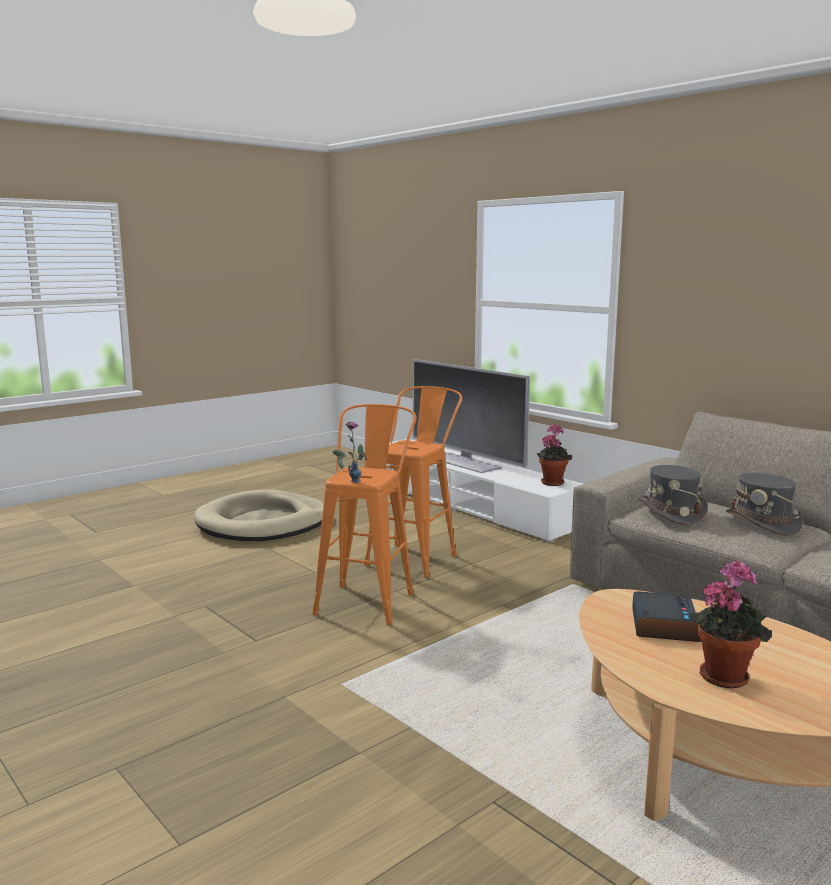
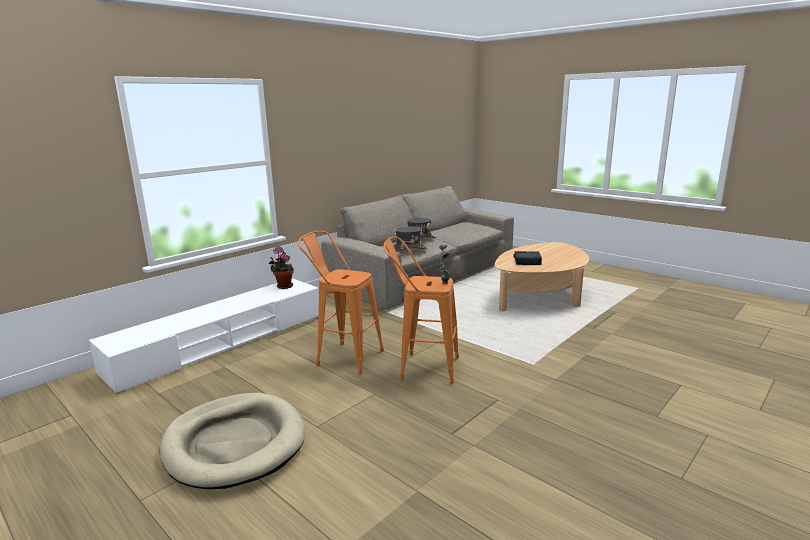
camera: 95 degrees left, 5 degrees up
(461, 461) = (207, 313): television -> none
(725, 675) = (559, 257): potted plant -> none

